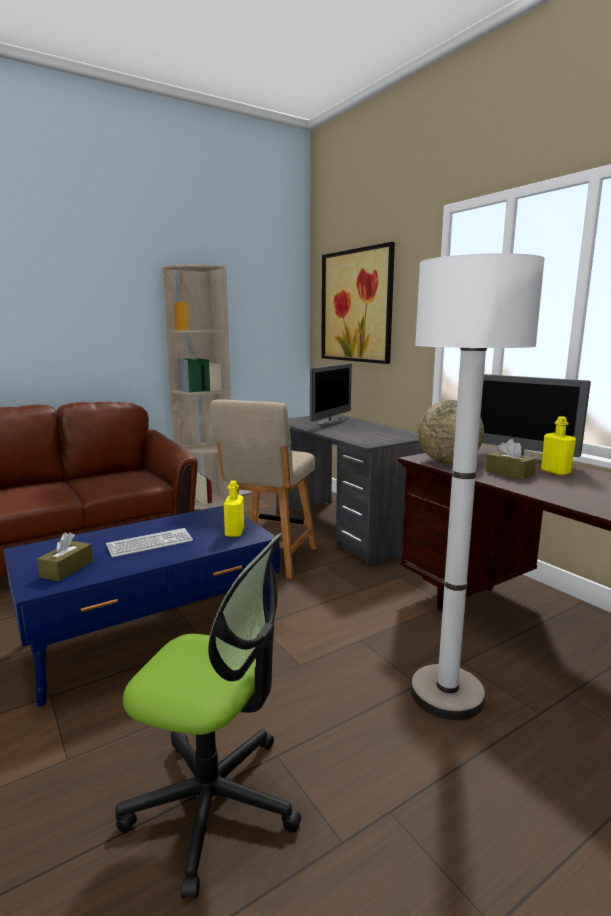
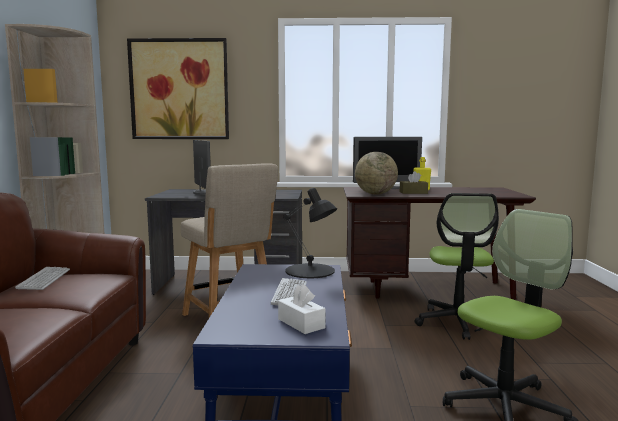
camera: 55 degrees left, 5 degrees down
(67, 569) = (301, 323): brown tissue box -> white tissue box
(121, 473) = (44, 279): none -> keyboard
(234, 532) = (310, 271): yellow bottle -> black table lamp
(446, 694) = (458, 322): white floor lamp -> office chair

